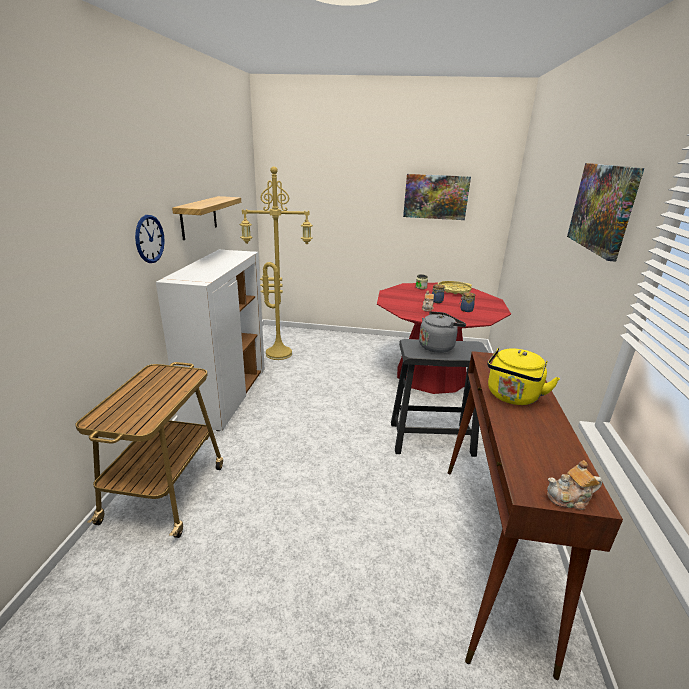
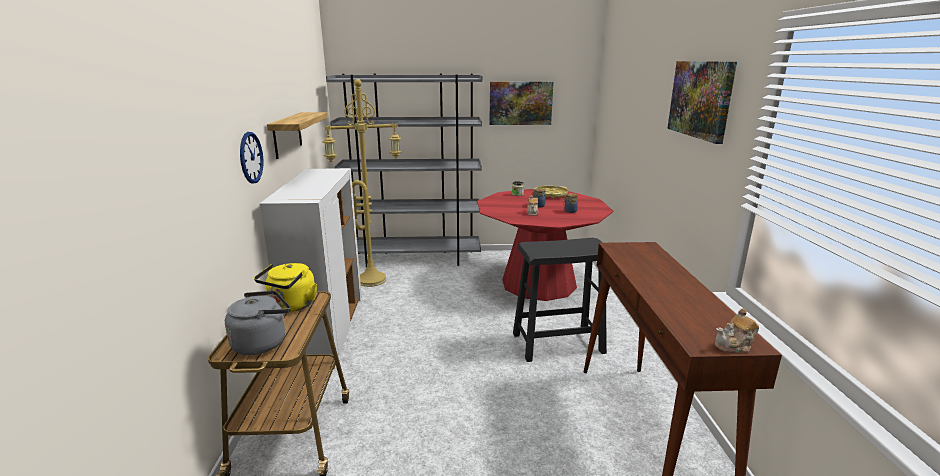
camera: 10 degrees left, 5 degrees down
(323, 337) = (414, 259): none -> grey bookcase
(438, 346) = (558, 245): grey kettle -> grey kettle (263, 343)
(512, 397) = (652, 276): yellow kettle -> yellow kettle (291, 306)

